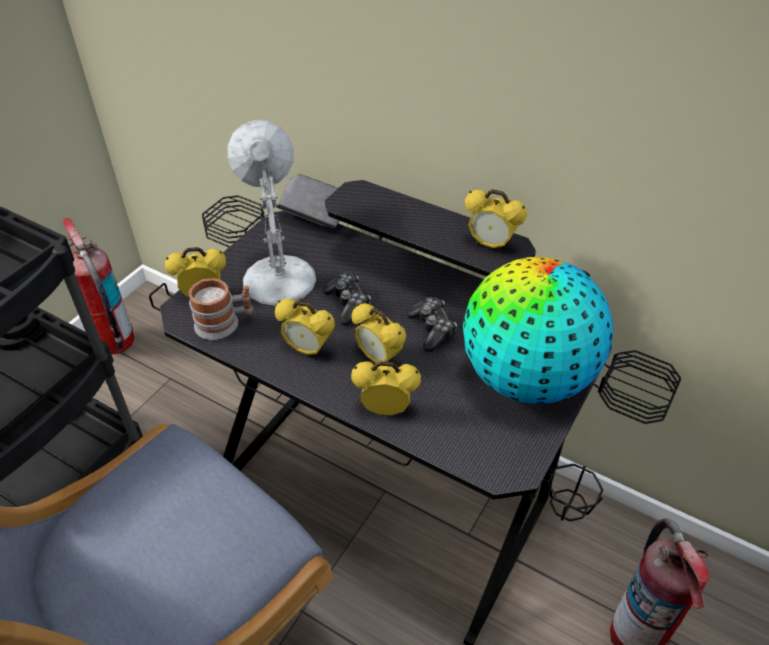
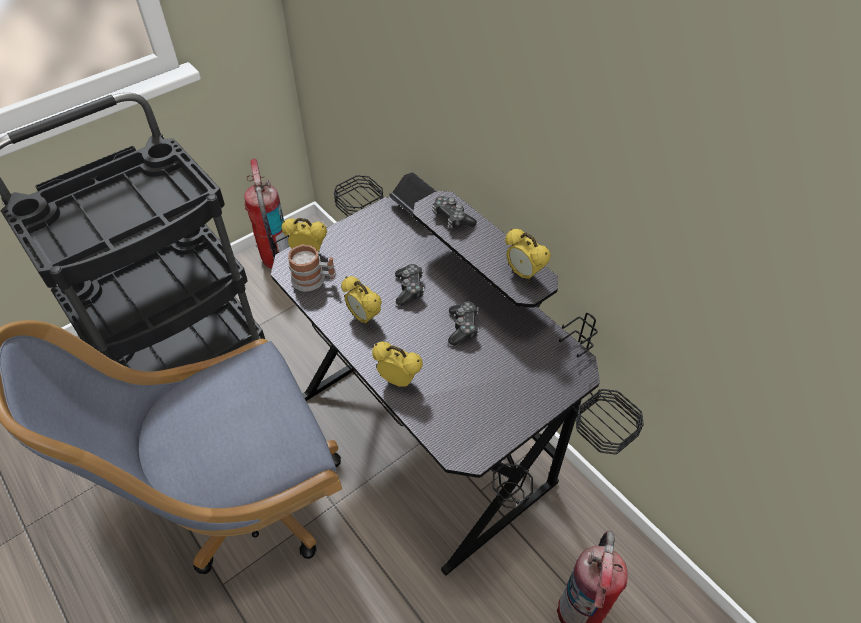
camera: 20 degrees right, 5 degrees up
(278, 277) = (368, 253): white table lamp -> none
(377, 206) = (452, 218): none -> game controller
(378, 358) = (412, 339): alarm clock -> none
(525, 378) = (515, 387): globe -> none

